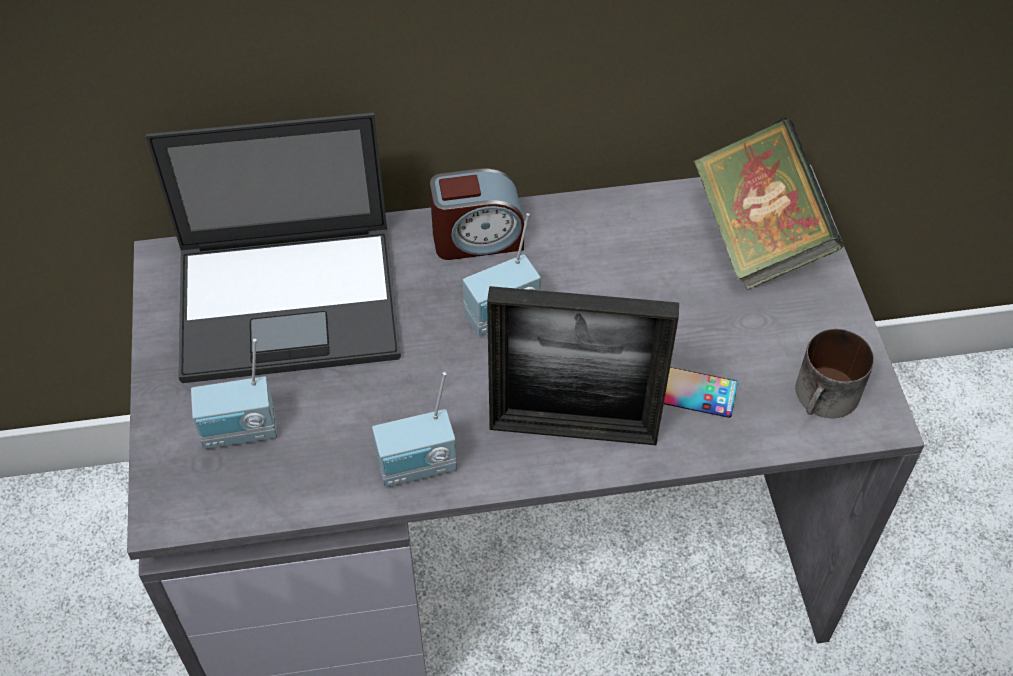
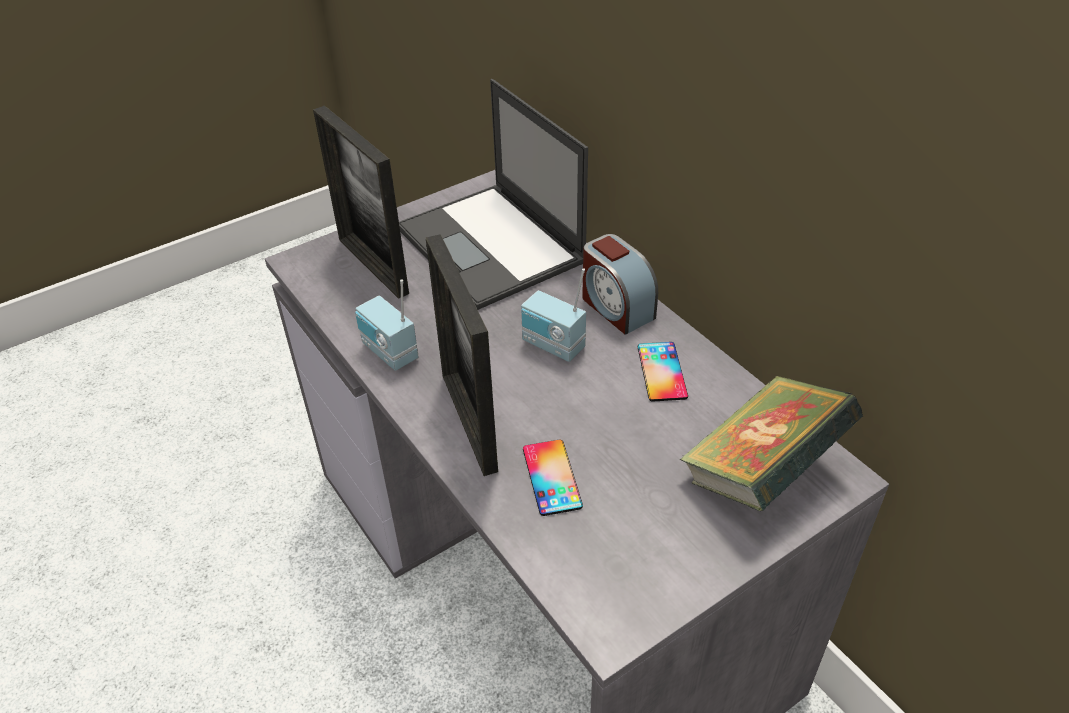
camera: 65 degrees right, 10 degrees down
(240, 433) = (373, 266): radio -> picture frame
(595, 246) = (661, 371): none -> phone
(825, 399) = (605, 580): mug -> none

